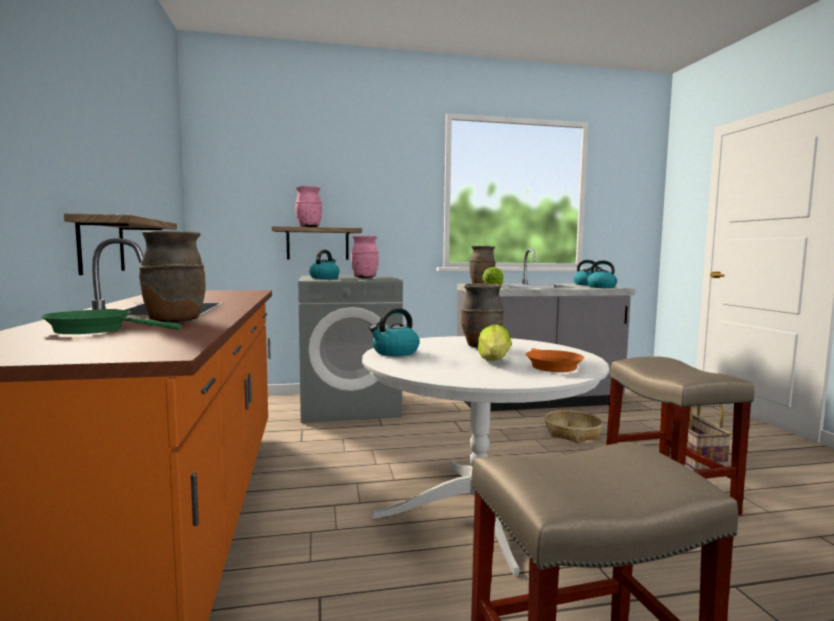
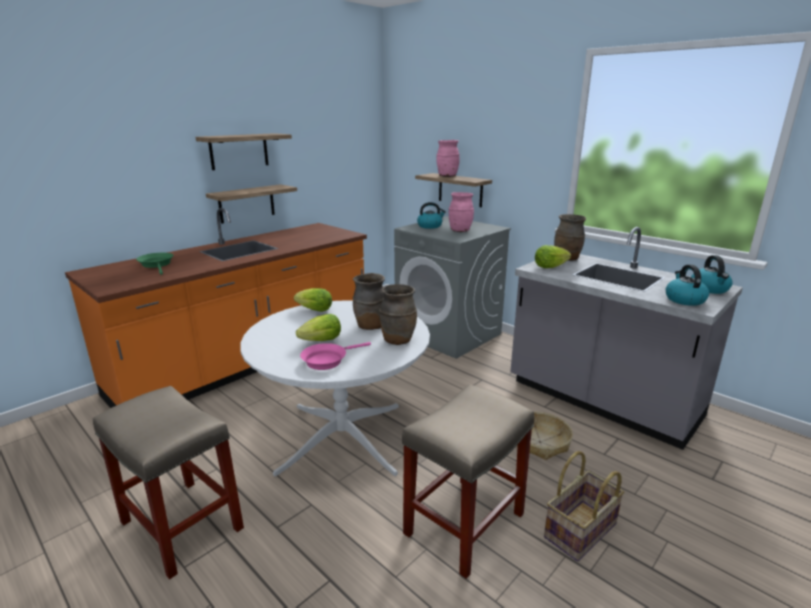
camera: 55 degrees right, 15 degrees up
(94, 152) = (239, 151): none -> shelf
(174, 321) = (194, 264): brown vase -> brown vase (398, 340)
(395, 352) = (315, 310): kettle -> lettuce
(551, 366) = (327, 360): orange frying pan -> pink frying pan

